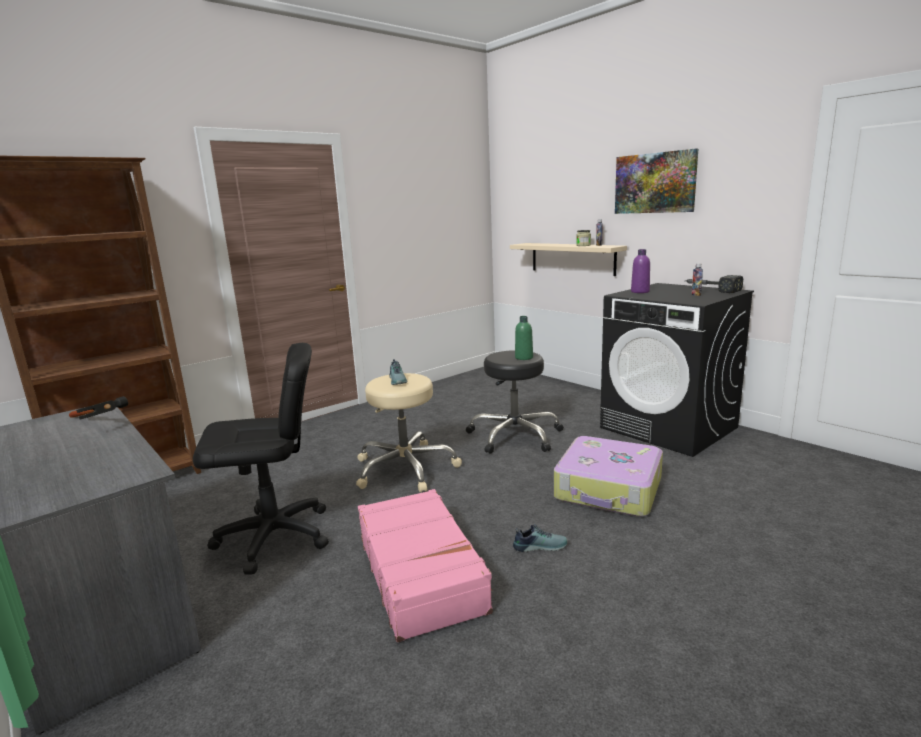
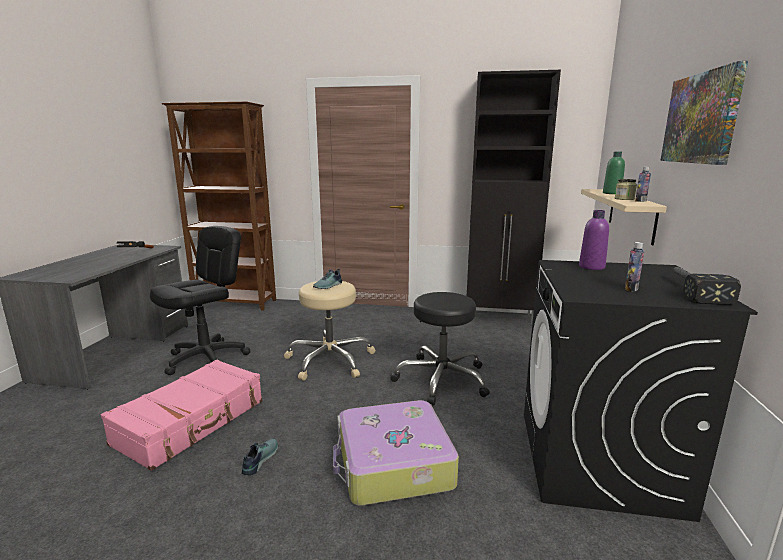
camera: 50 degrees right, 0 degrees up
(274, 537) = (207, 359): black office chair -> black office chair turned 90 degrees counterclockwise
(451, 383) = (500, 317): none -> black cabinet
(524, 358) = (447, 304): green bottle -> green bottle (612, 193)
(539, 546) = (259, 460): shoe -> shoe turned 120 degrees counterclockwise

